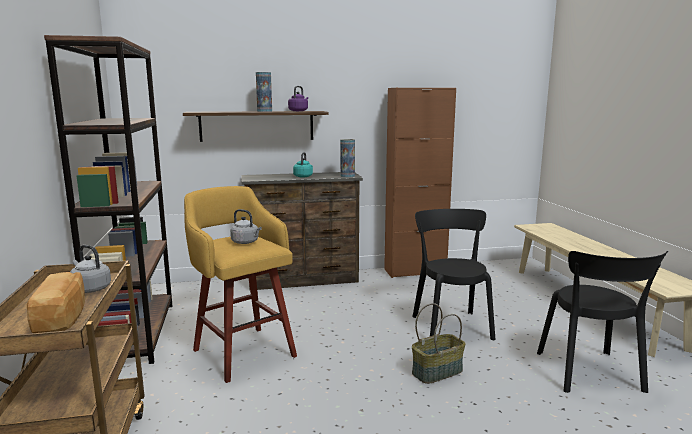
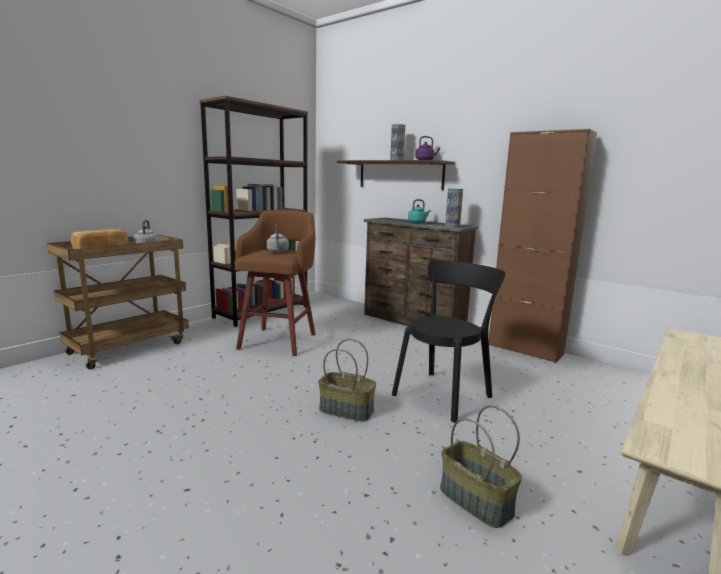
camera: 50 degrees right, 0 degrees up
(243, 351) = (279, 340): yellow stool -> brown stool
(590, 374) = (474, 501): black chair -> basket

